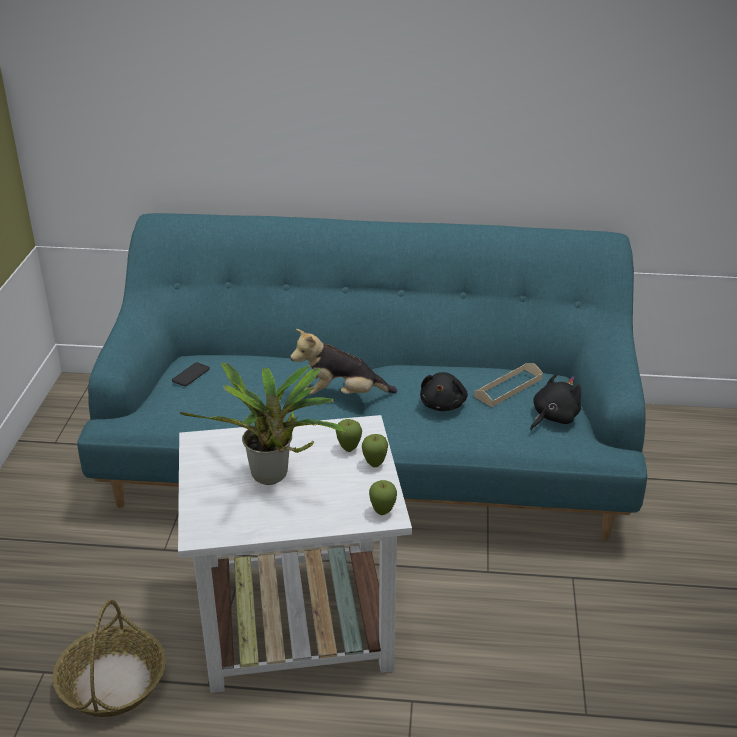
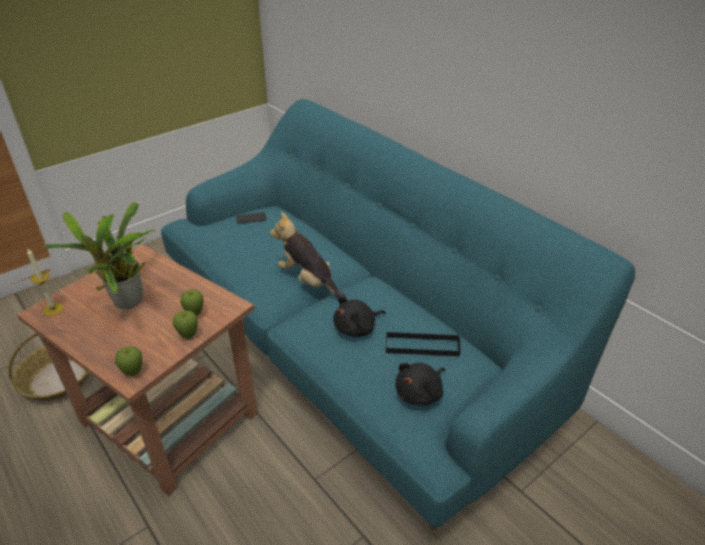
camera: 45 degrees right, 5 degrees up
(208, 524) = (53, 309): none -> candle
(299, 623) = (171, 419): white side table -> brown side table
(508, 387) = (422, 346): beige tray -> black tray
(553, 417) = (420, 393): black plush toy -> black plush toy turned 135 degrees clockwise

